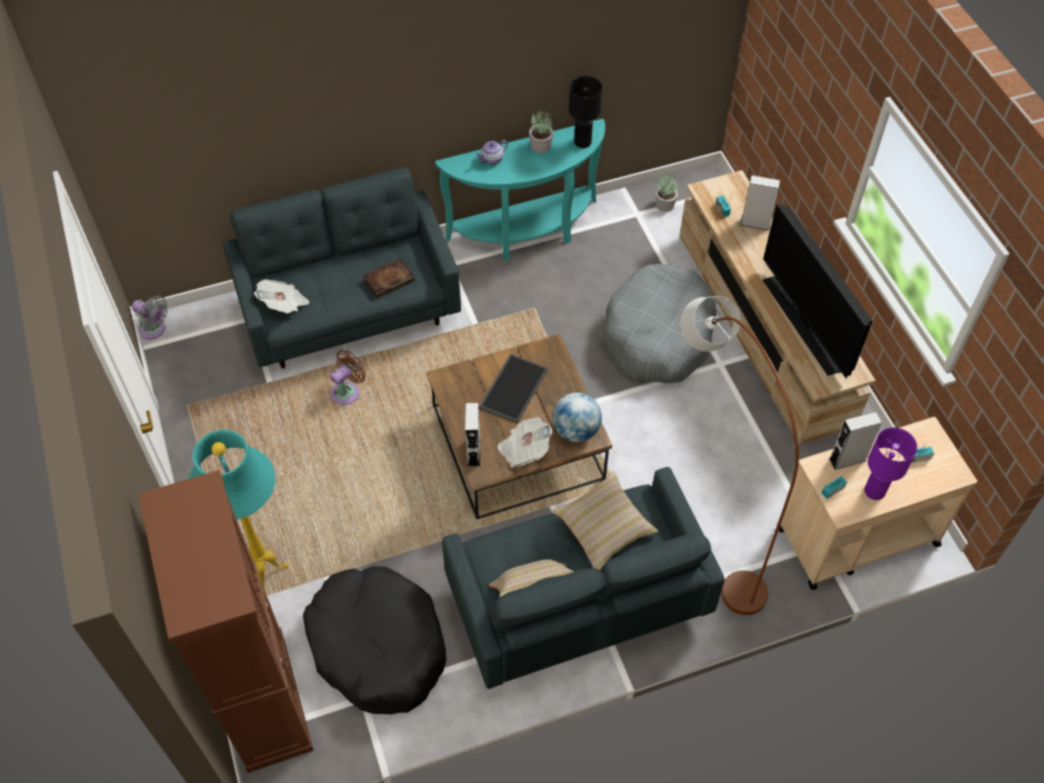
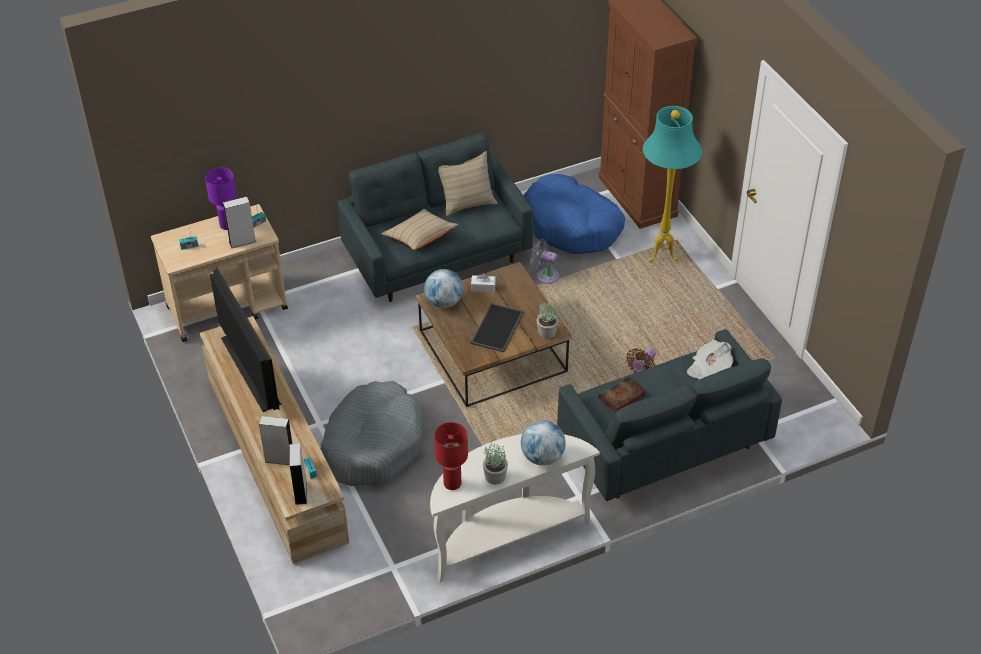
camera: 175 degrees right, 10 degrees down
(154, 330) = (834, 414): grey fan -> grey fan (545, 275)
(378, 646) = (571, 226): black dog bed -> blue dog bed
(473, 452) = (522, 282): grey speaker -> grey speaker (300, 492)
(492, 160) = (542, 457): teapot -> globe
(524, 449) = (483, 287): newspaper -> white tissue box
(527, 233) = (506, 536): turquoise console table -> white console table
(582, 142) = (453, 483): black table lamp -> red table lamp
(664, 204) = (363, 581): potted plant -> potted plant (547, 332)
(708, 522) = (340, 309): brown floor lamp -> none

